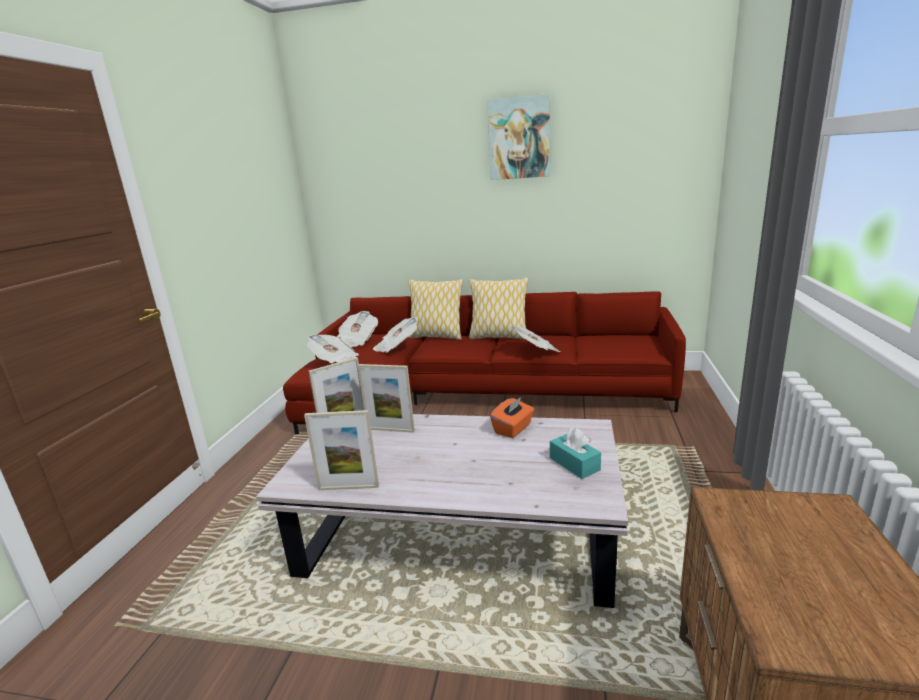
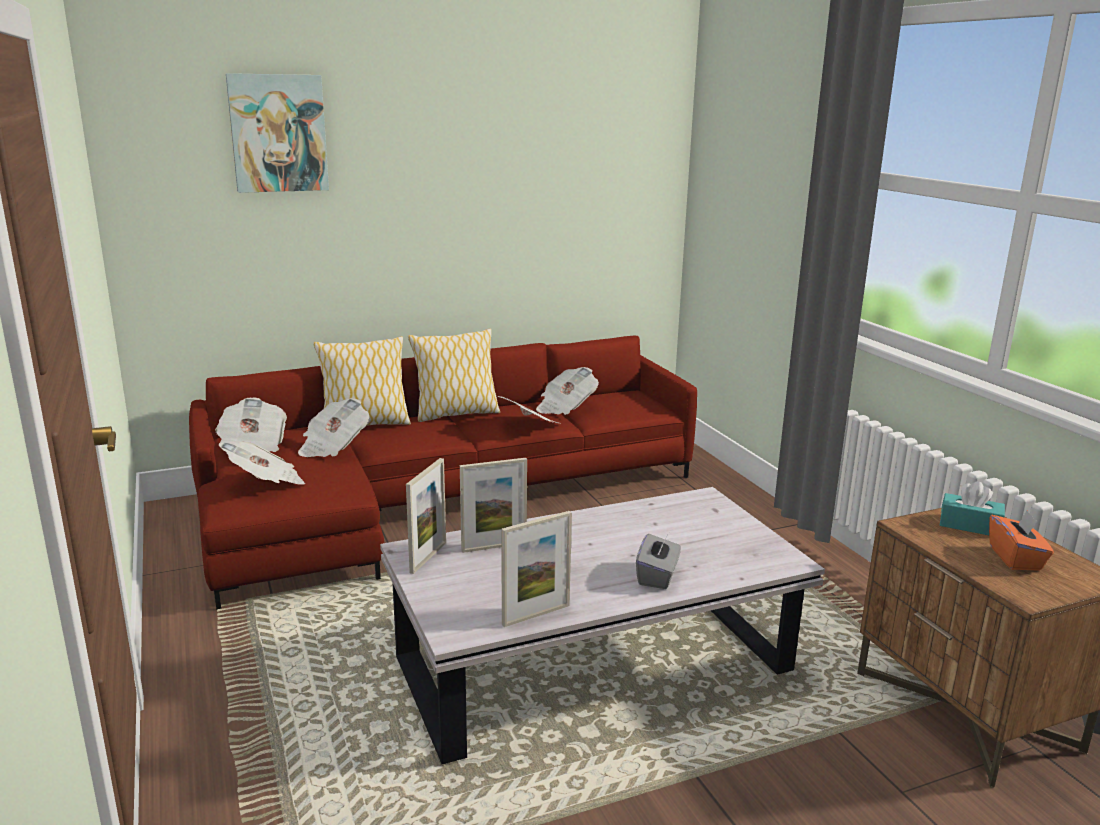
camera: 35 degrees left, 0 degrees up
(469, 483) = (657, 576): none -> grey tissue box
(513, 429) = (631, 515): orange tissue box -> orange tissue box (1015, 558)
(519, 138) = (462, 138): picture -> picture (278, 133)
(574, 464) = (730, 534): turquoise tissue box -> turquoise tissue box (969, 525)
(578, 341) = (565, 407): none -> newspaper

